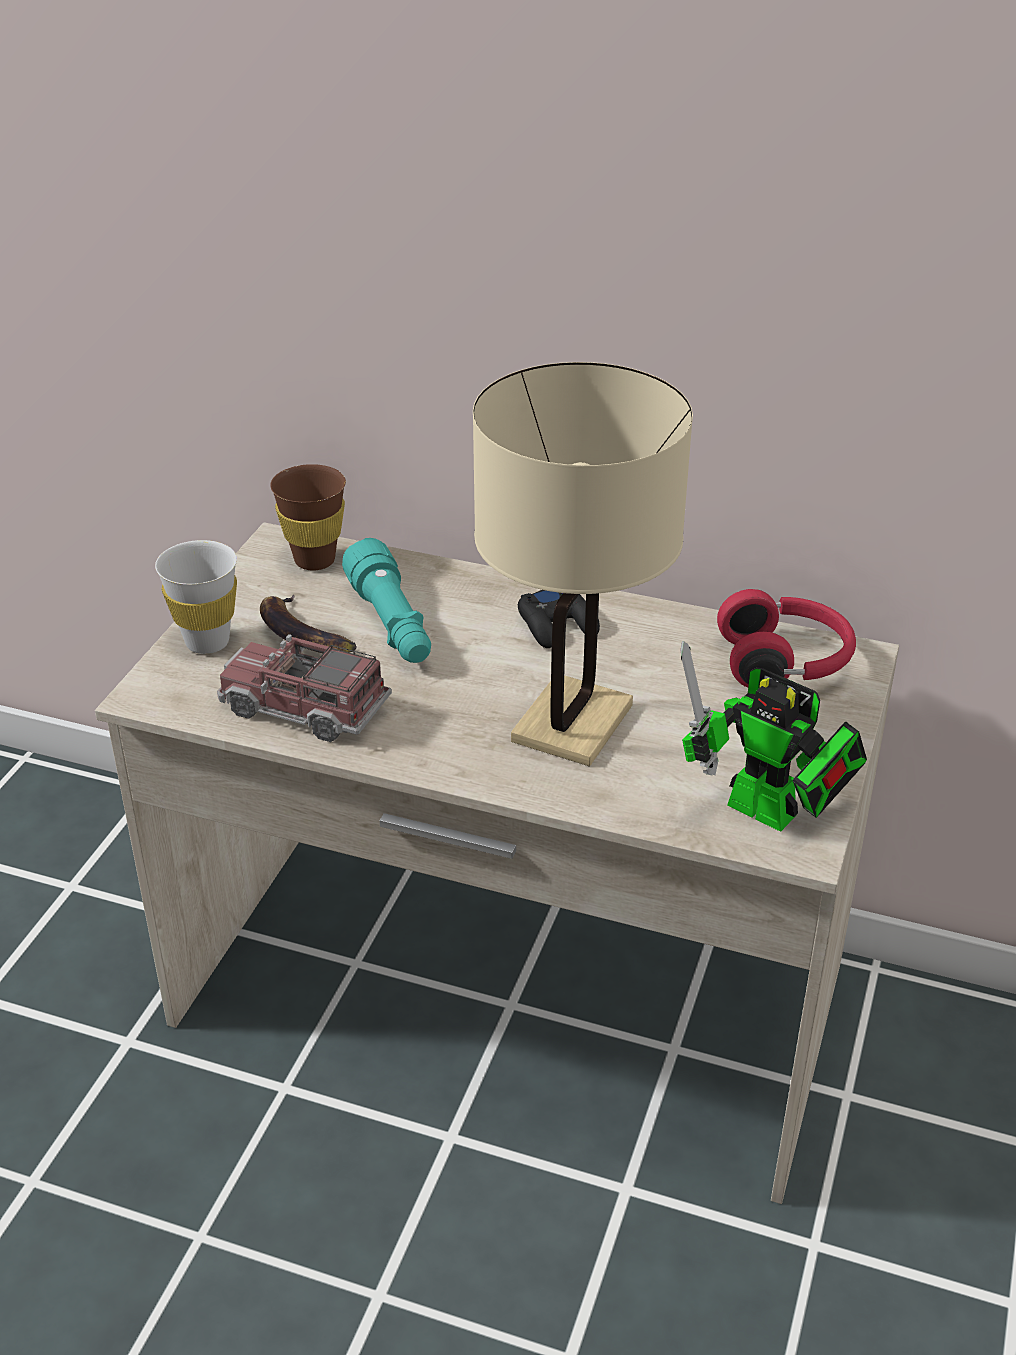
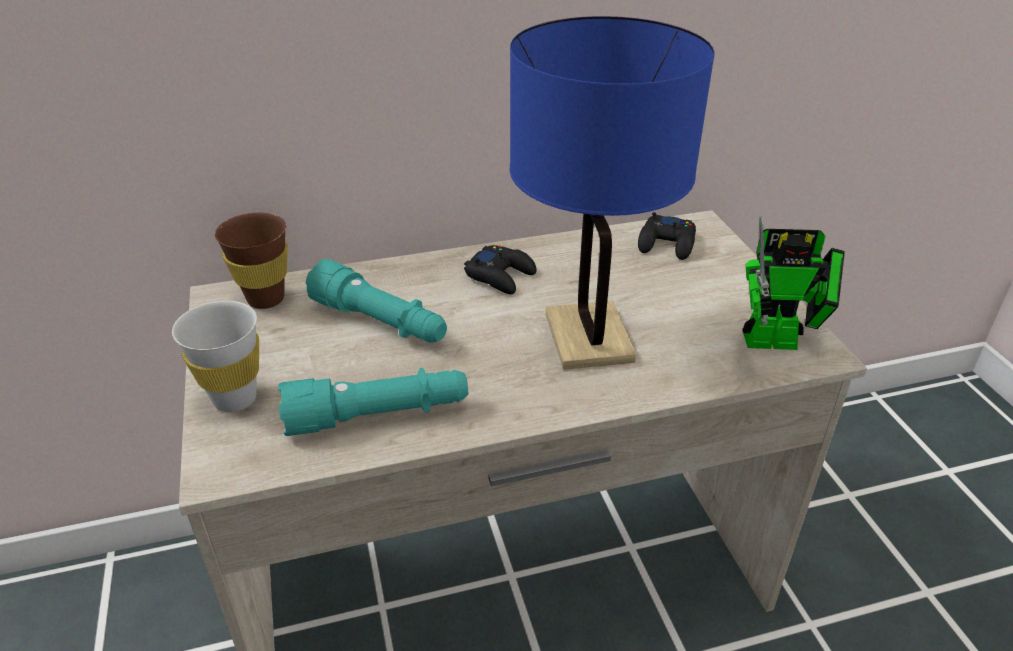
camera: 35 degrees left, 0 degrees up
(302, 634) = (314, 358): banana -> none
(304, 708) = (378, 416): toy truck -> turquoise flashlight
(572, 723) = (589, 338): beige table lamp -> blue table lamp
(785, 662) = (667, 244): red headphones -> black game controller

